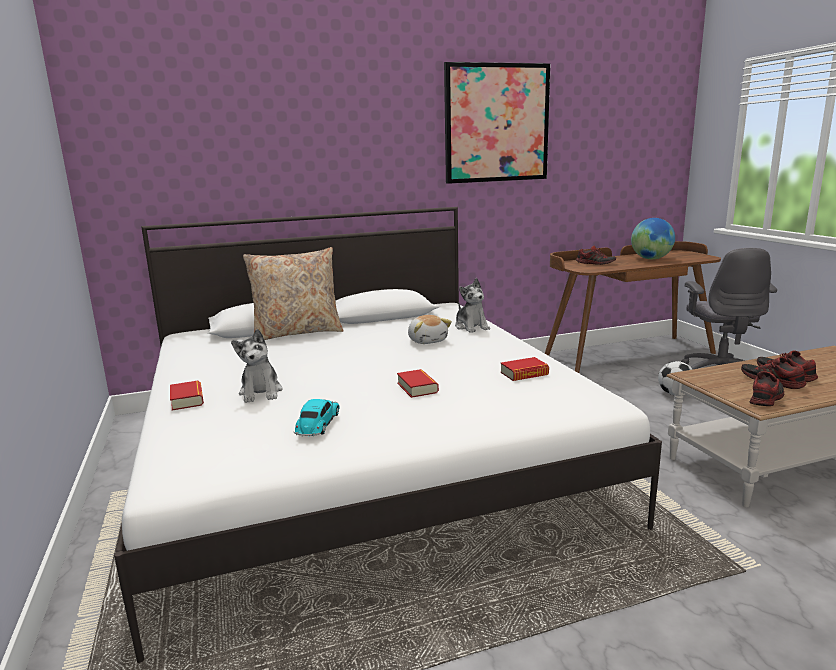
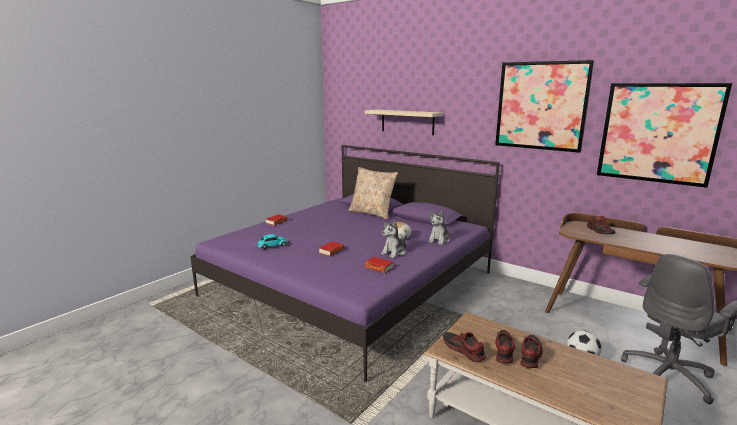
camera: 55 degrees right, 0 degrees up
(261, 392) = (295, 229): plush toy -> plush toy (394, 252)
(292, 163) = (407, 122): none -> beige shelf
(361, 456) = (351, 284): white bed -> purple bed
(609, 147) = (658, 133): none -> picture
(651, 259) = (665, 244): globe -> none
(765, 397) = (463, 350): shoe -> shoe turned 135 degrees counterclockwise

